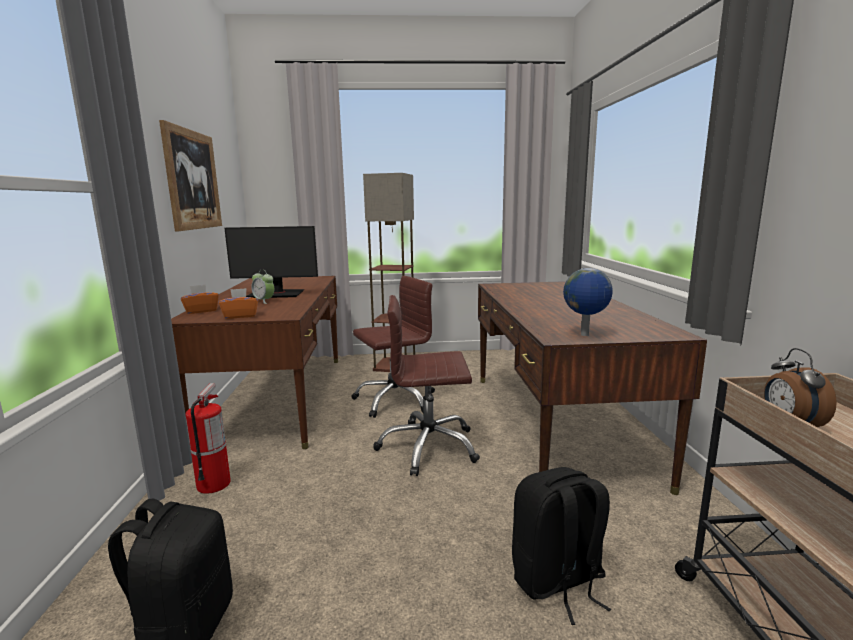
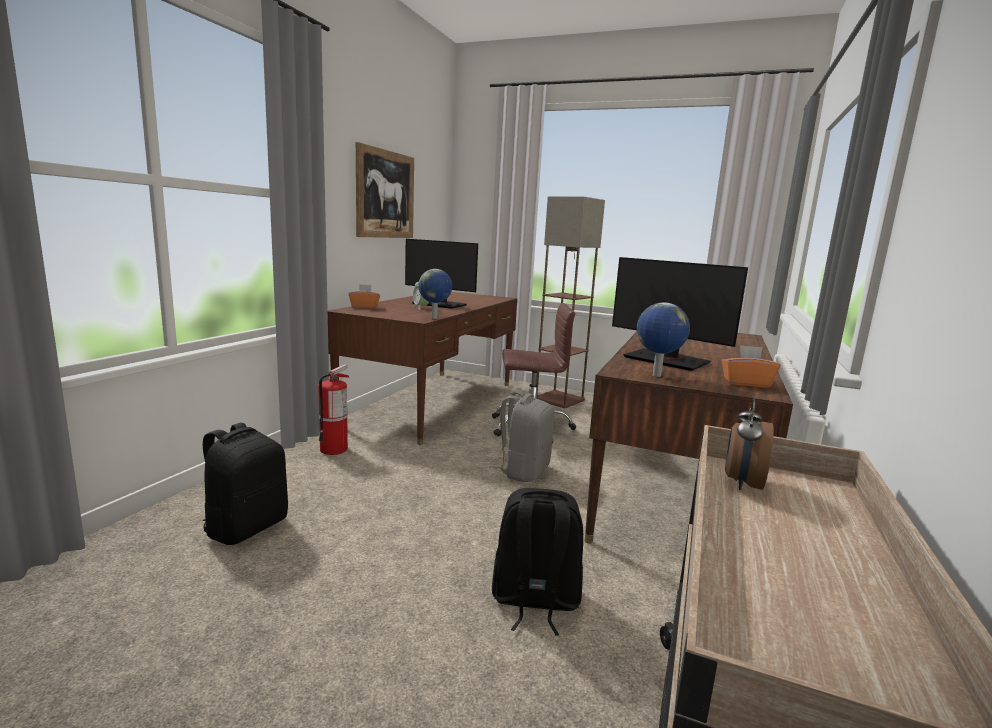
camera: 25 degrees right, 0 degrees up
(241, 316) = (386, 314): orange tissue box -> orange tissue box (746, 383)
(299, 311) = (435, 318): none -> globe
(428, 447) = (523, 471): brown office chair -> grey backpack
(562, 317) = (667, 360): none -> monitor

